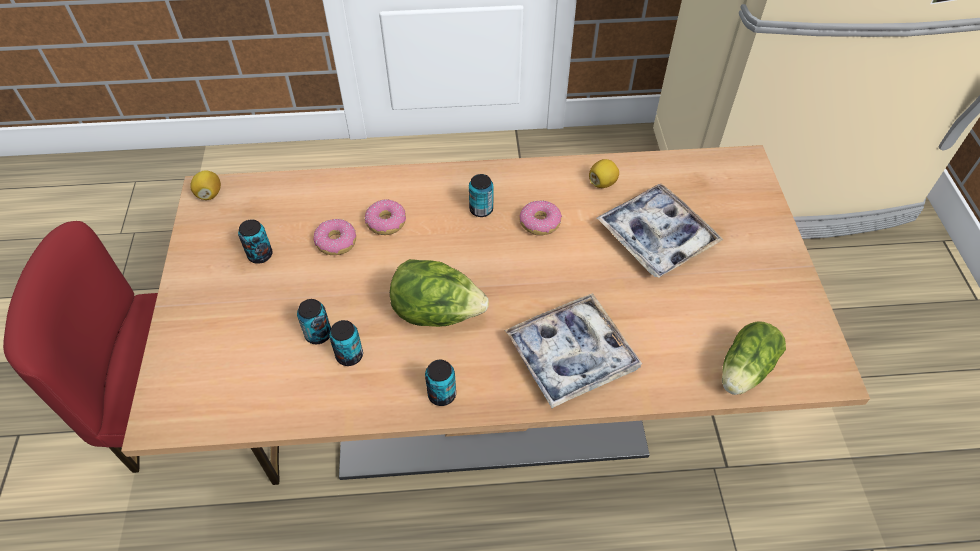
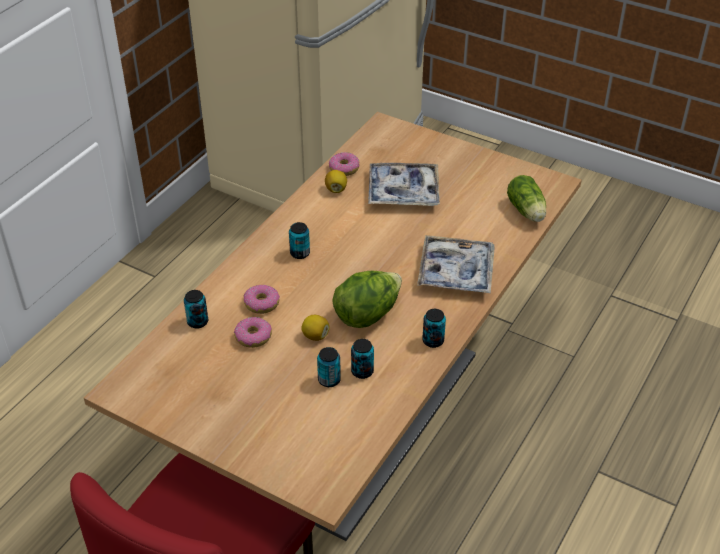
camera: 55 degrees left, 10 degrees down
(209, 194) = (123, 389): lemon -> lemon (315, 336)
(260, 255) = (222, 383): can -> can (197, 322)
(540, 222) = (340, 233): donut -> donut (344, 169)

